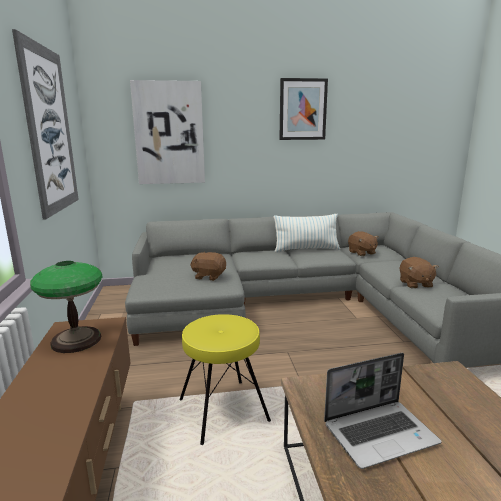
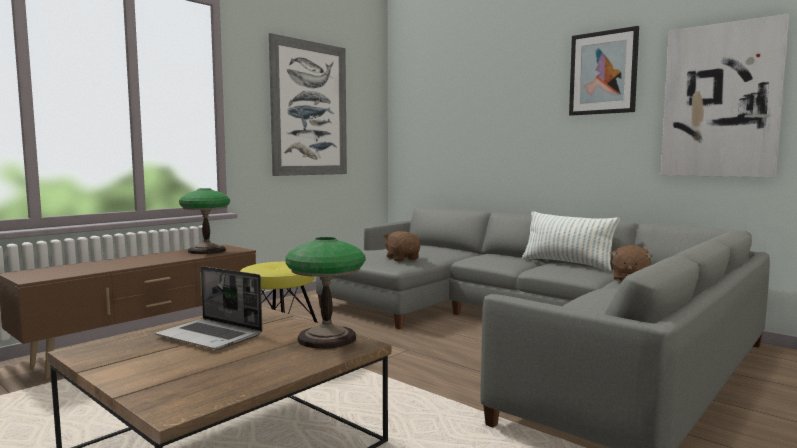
camera: 50 degrees right, 10 degrees down
(169, 133) = (452, 114): picture -> picture (721, 101)
(415, 284) = (587, 310): brown plush toy -> none
(426, 378) = (327, 338): none -> table lamp

